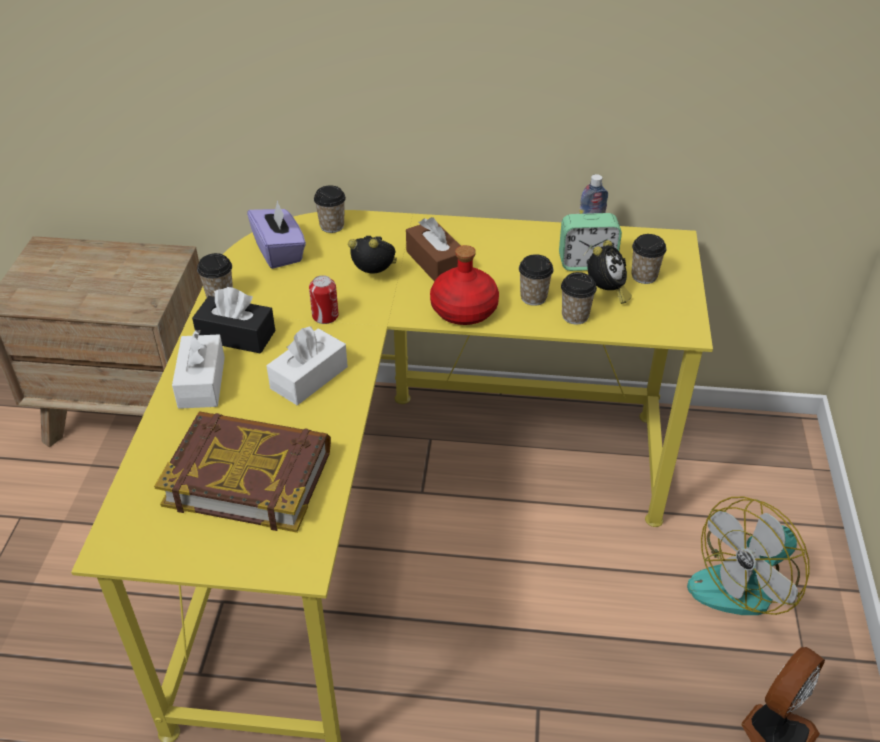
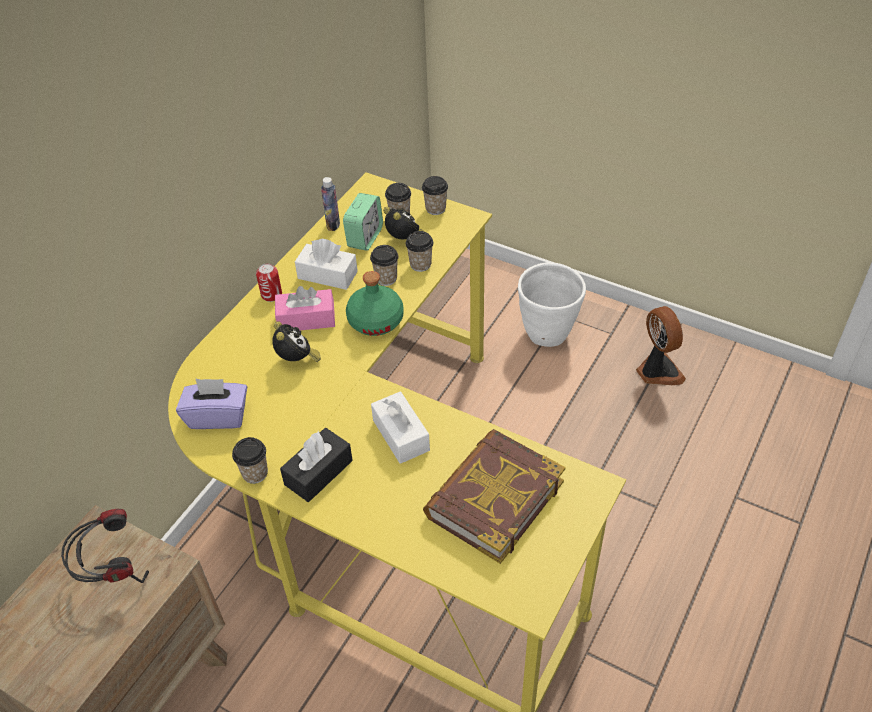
camera: 65 degrees left, 5 degrees up
(131, 280) = (112, 570): none -> headphones
(201, 382) = (366, 509): white tissue box -> white tissue box (327, 275)
(325, 316) = (330, 406): can -> can (271, 294)
(332, 226) = (206, 371): cup -> cup (435, 209)
(376, 275) = (297, 360): alarm clock -> alarm clock turned 120 degrees clockwise
(436, 263) = (306, 319): brown tissue box -> pink tissue box
(464, 309) = (375, 320): red bottle -> green bottle
(745, 581) = (548, 335): fan -> white planter

